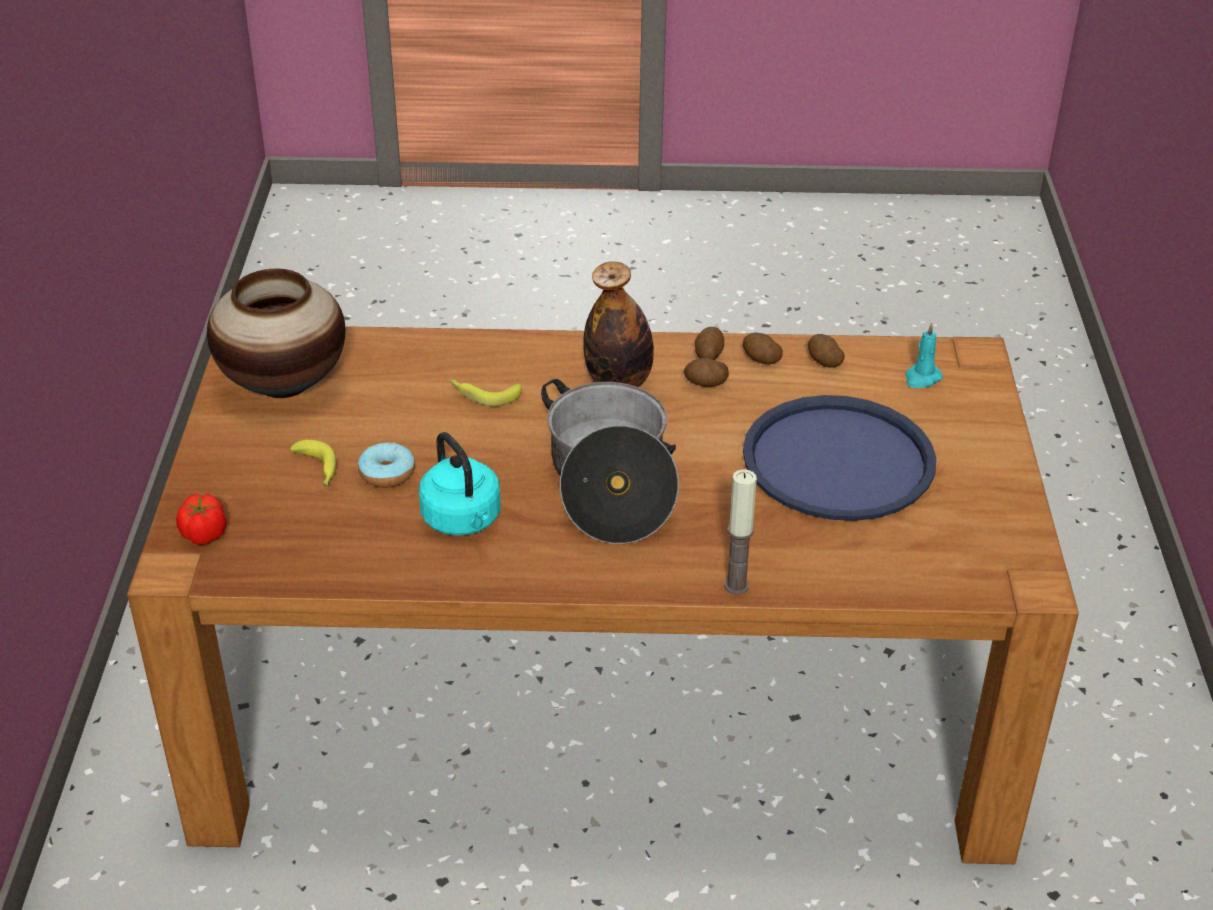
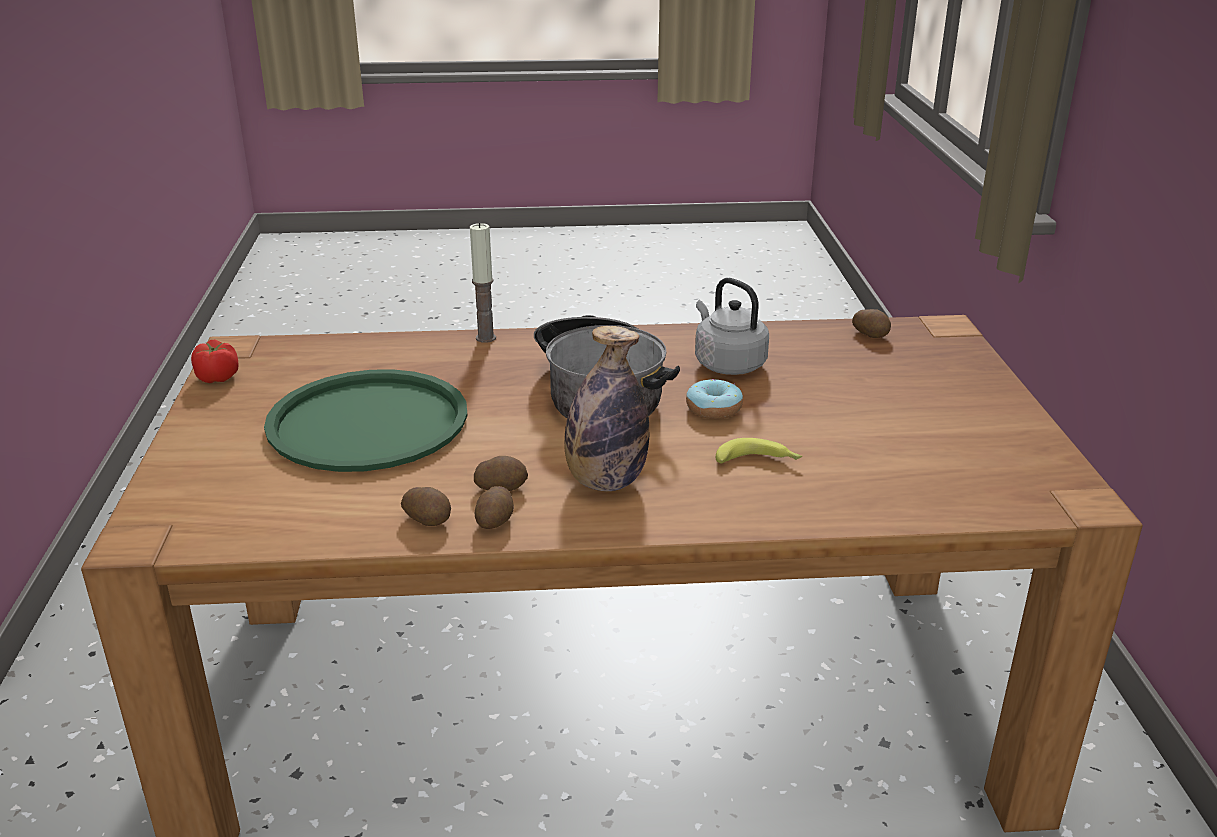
camera: 175 degrees right, 10 degrees down
(204, 534) = (943, 345): tomato -> tomato (217, 377)
(284, 384) = (990, 460): vase -> none
(317, 470) = (886, 390): banana -> none
(387, 473) = (817, 391): donut -> donut (713, 409)
(463, 521) = (727, 364): turquoise kettle -> grey kettle
(823, 361) = (347, 521): potato -> potato (871, 334)
(838, 460) = (368, 422): blue tray -> green tray
(922, 378) = (230, 507): turquoise candle -> none

